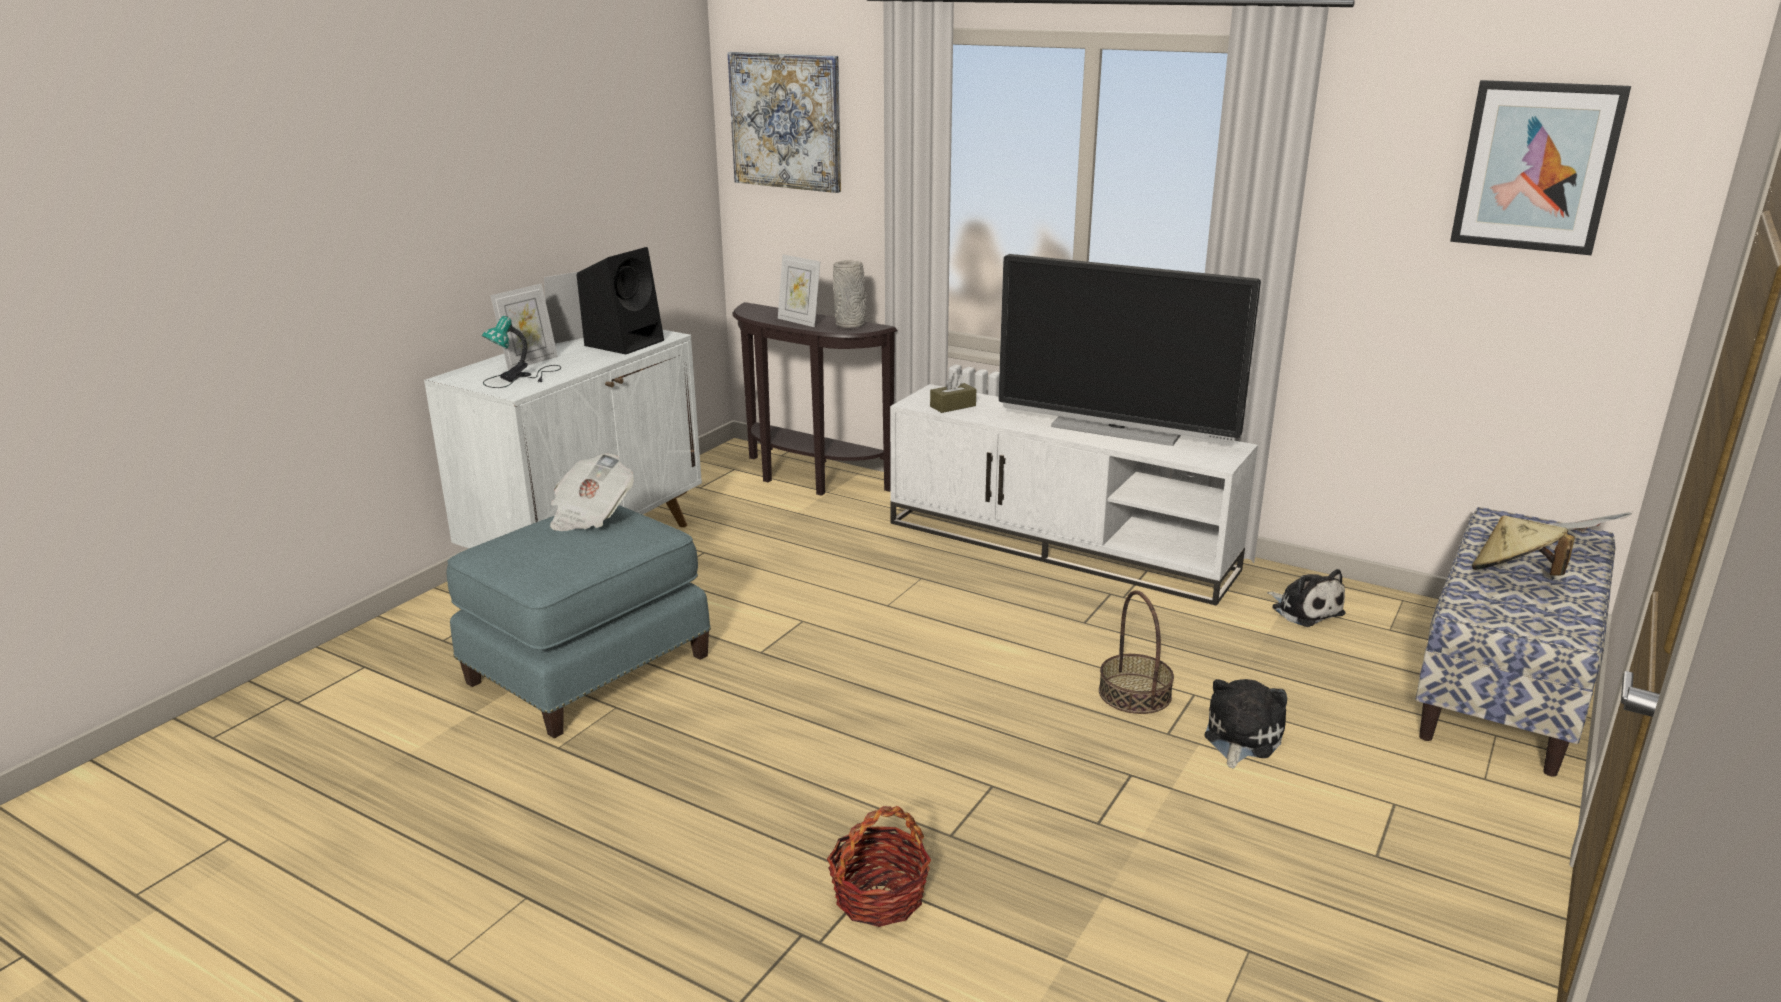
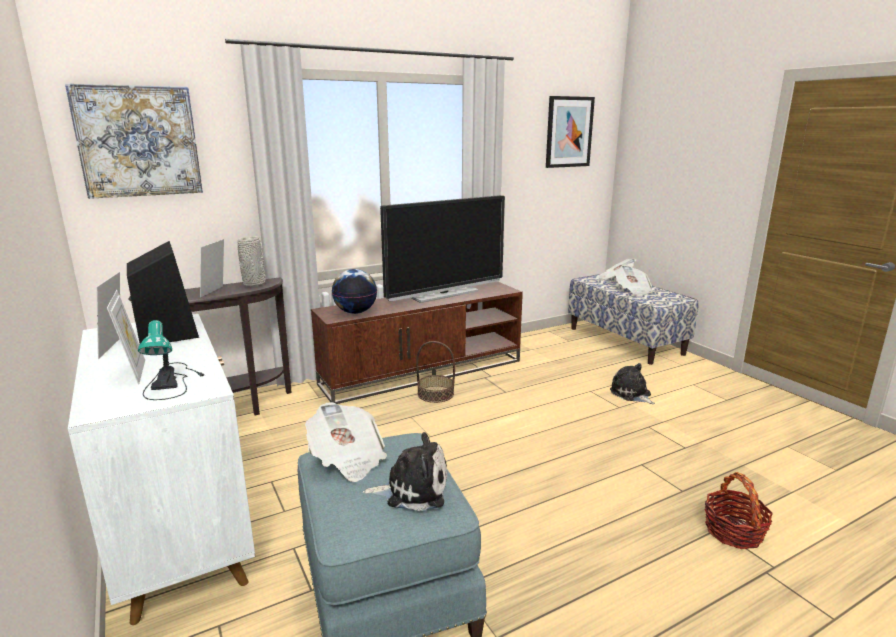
camera: 60 degrees left, 5 degrees down
(799, 321) = (215, 291): picture frame -> picture frame turned 120 degrees clockwise
(953, 406) = (355, 312): brown tissue box -> globe
(1061, 545) = (423, 371): white tv stand -> brown tv stand
(1134, 694) = (580, 403): basket -> basket (435, 394)
(1305, 610) = (540, 348): plush toy -> plush toy (412, 489)
(1513, 575) = (632, 291): beige hat -> newspaper

